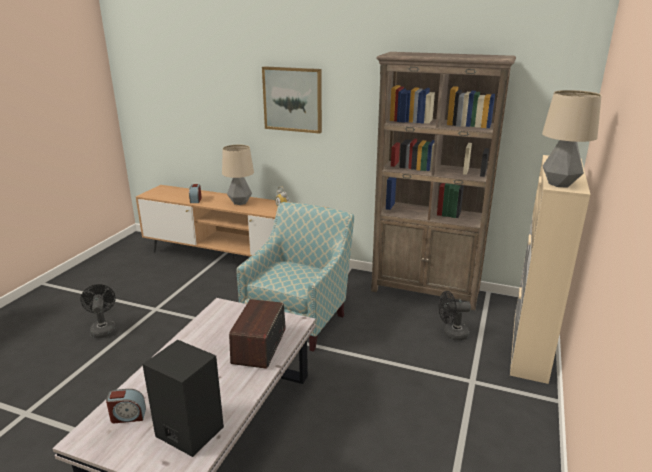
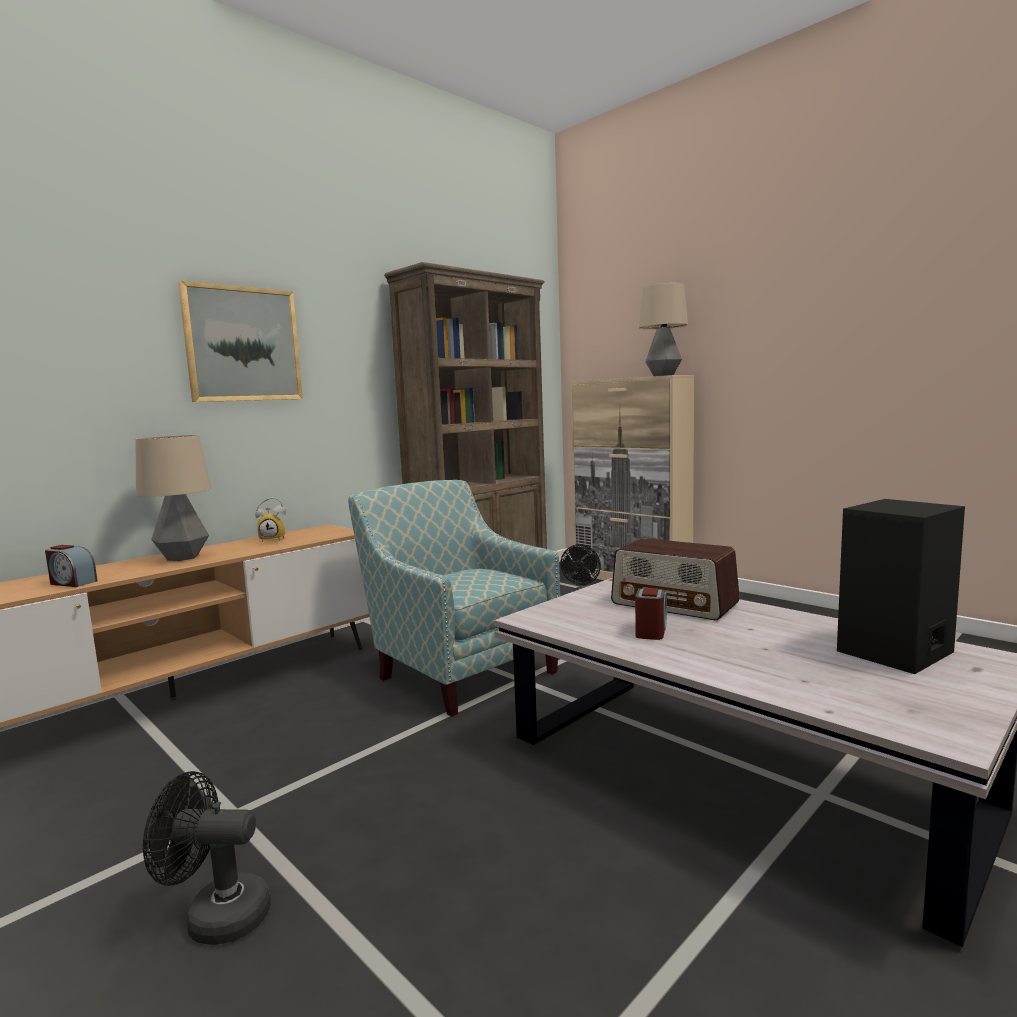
camera: 65 degrees left, 15 degrees down
(128, 416) = (863, 694): alarm clock -> alarm clock (651, 631)

